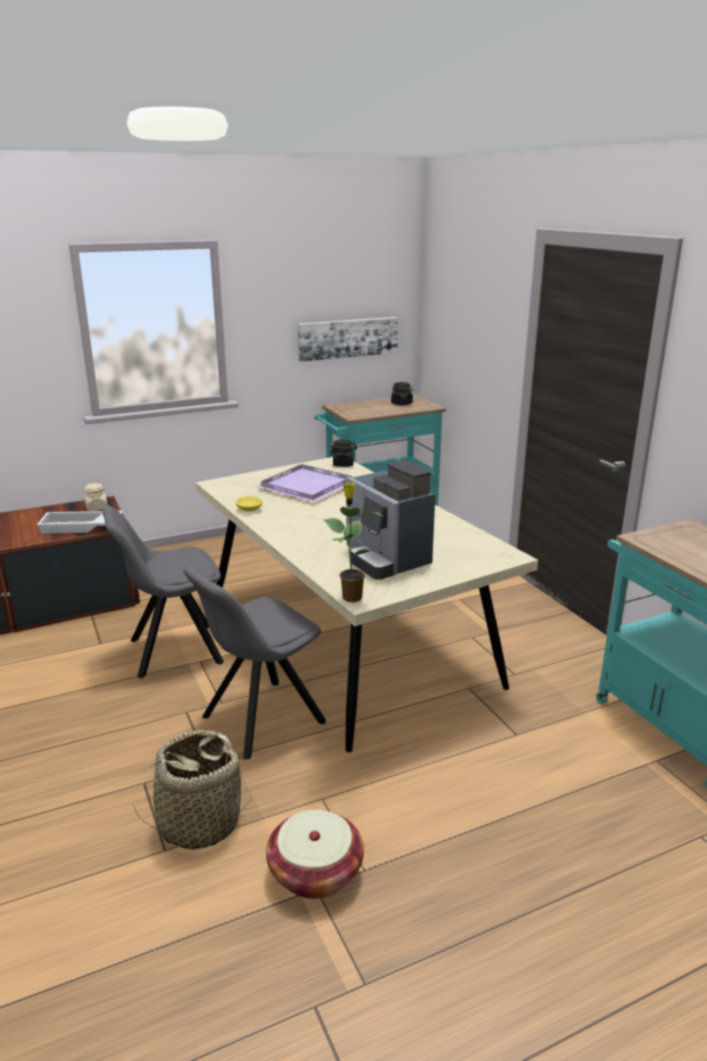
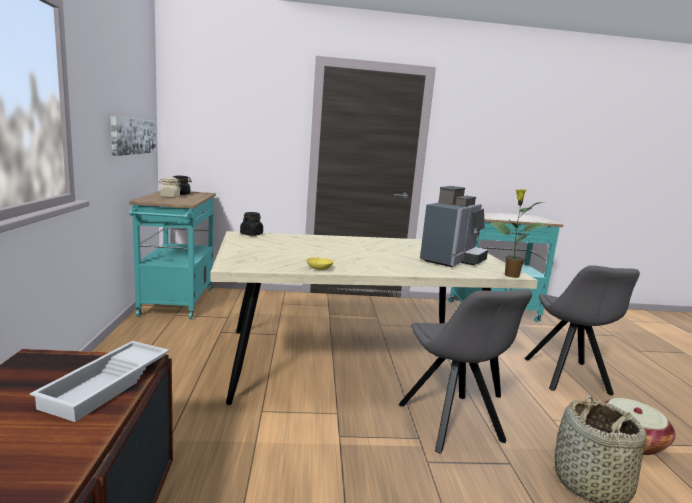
camera: 70 degrees left, 10 degrees down
(96, 508) = (49, 365): beige jar -> beige jar (170, 197)
(175, 651) = (308, 448): grey chair -> grey chair (567, 376)
(305, 487) = (287, 249): purple tray -> none
(385, 559) = (452, 259): coffee machine -> coffee machine turned 45 degrees counterclockwise

